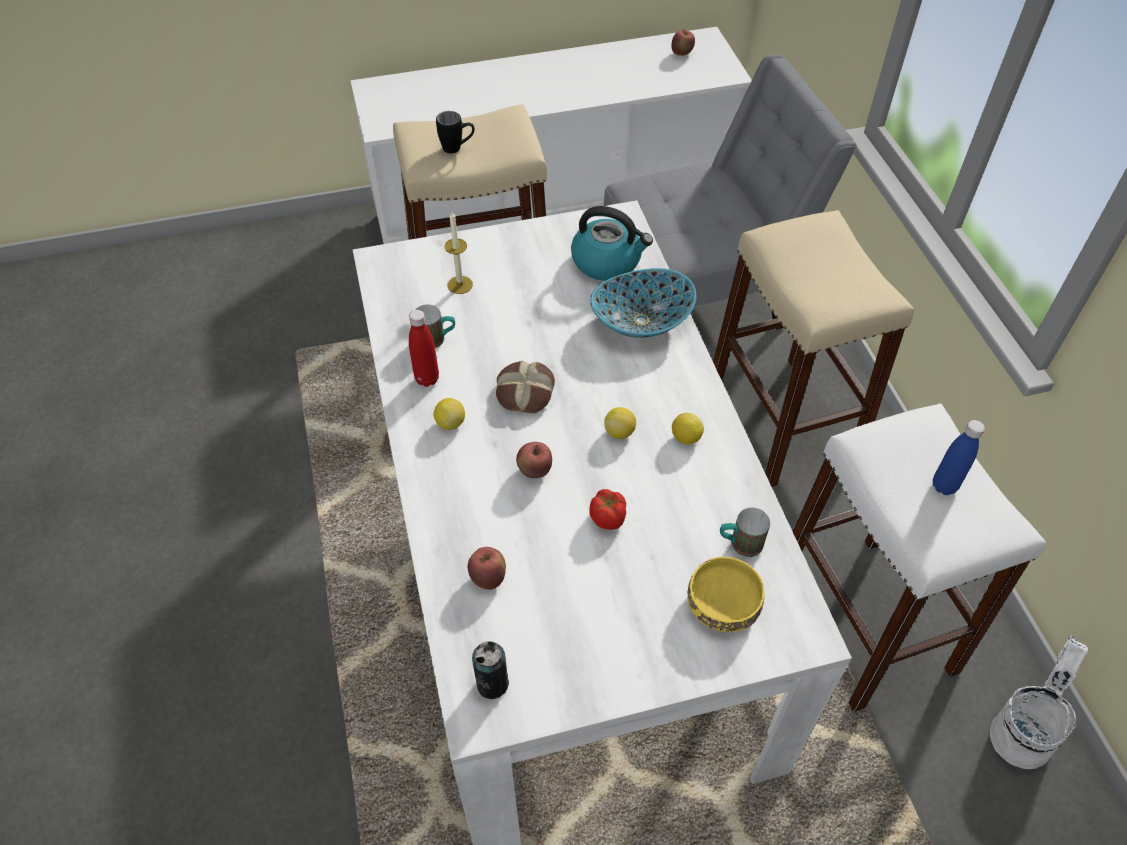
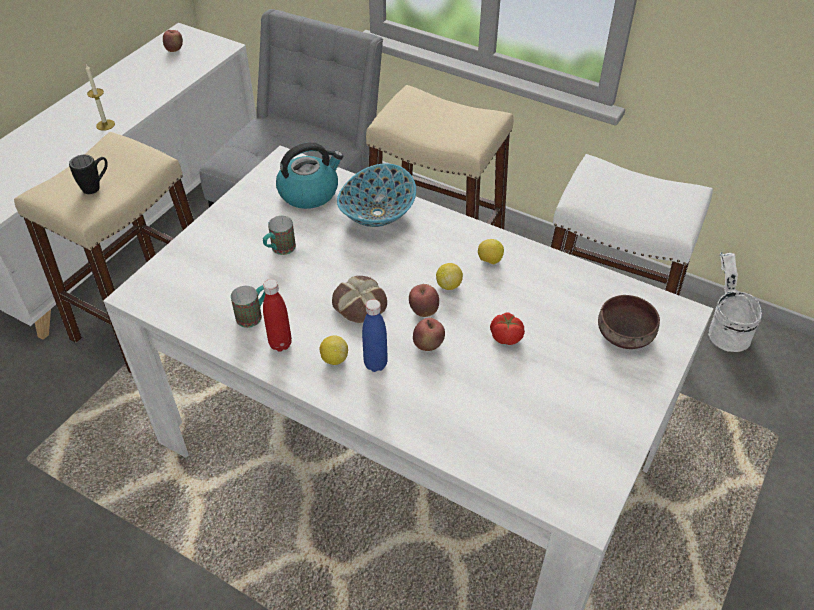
camera: 45 degrees left, 5 degrees down
(460, 285) = (223, 270): candle -> candle (105, 125)
(488, 578) = (484, 429): apple -> apple (423, 311)
(492, 684) = (567, 485): can -> none
(723, 606) = (626, 334): yellow bowl -> brown bowl
(739, 544) = (591, 295): mug -> mug (279, 250)
(944, 486) = (639, 193): blue bottle -> blue bottle (375, 364)

